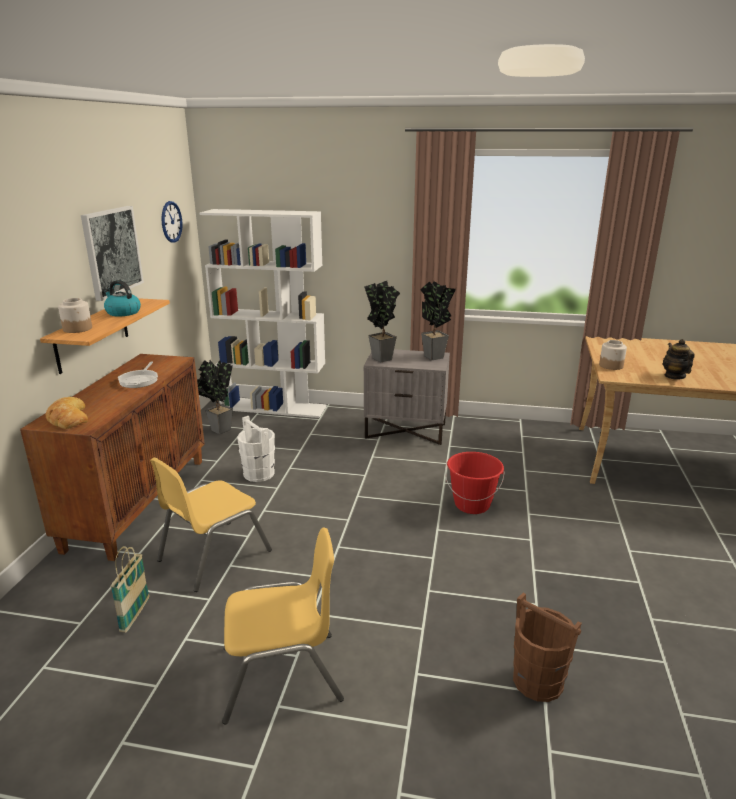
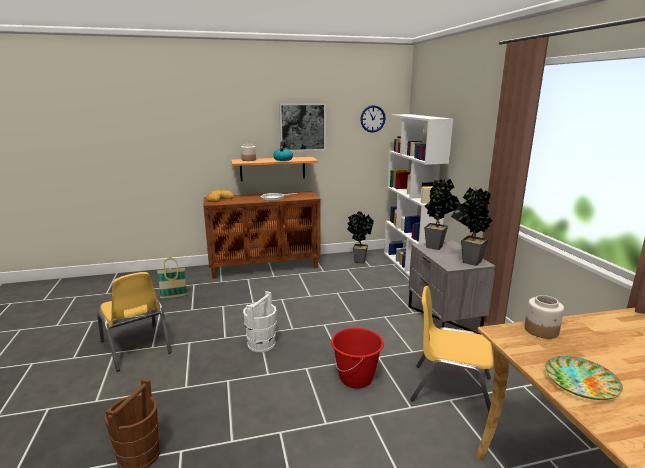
camera: 65 degrees right, 5 degrees down
(213, 555) = (229, 299): yellow chair -> yellow chair (451, 389)
(259, 473) = (320, 286): white bucket -> white bucket (261, 344)
(674, 376) = (580, 381): teapot -> plate

